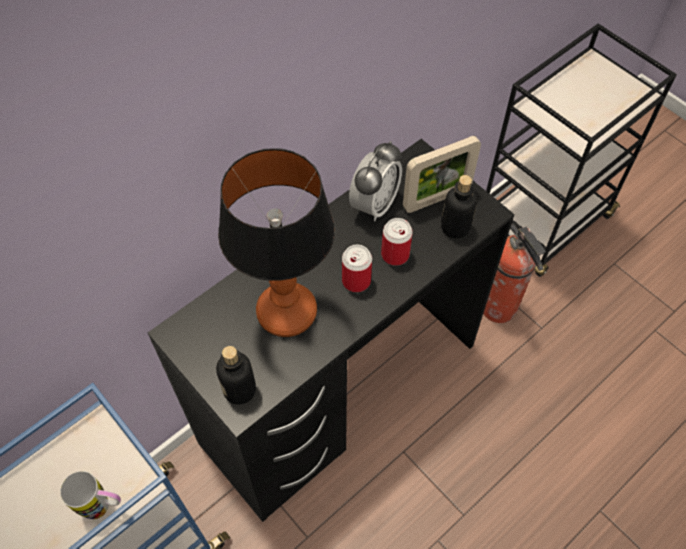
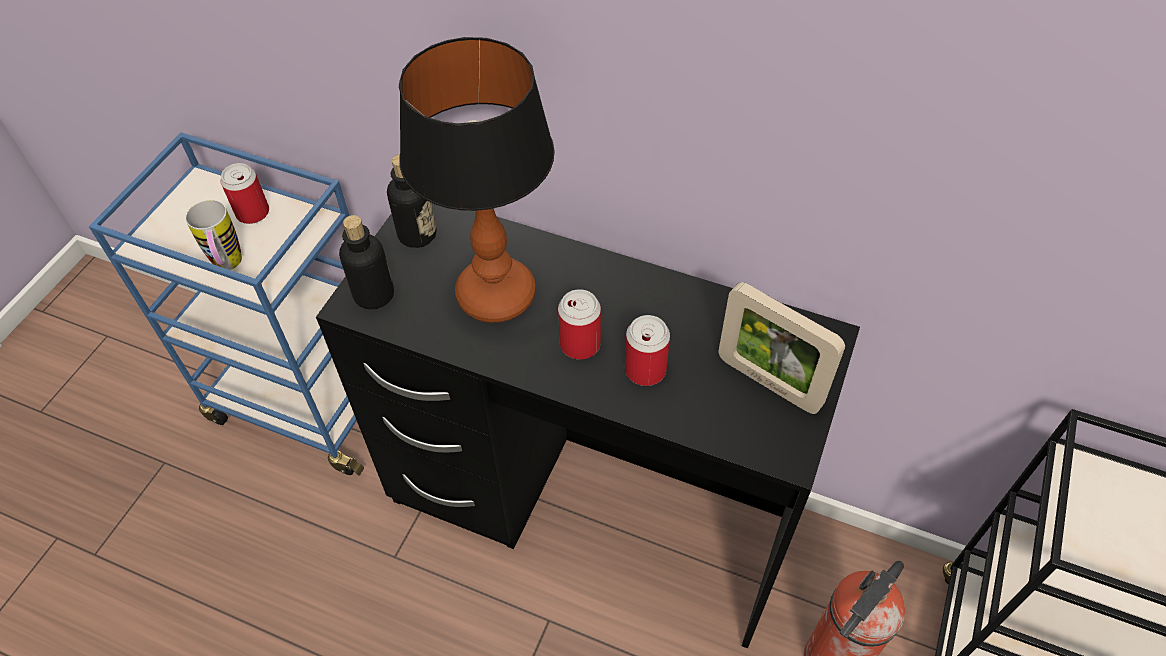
camera: 65 degrees right, 5 degrees down
(54, 472) = (253, 213): none -> can
(374, 204) = (709, 318): alarm clock -> none
(455, 227) = (735, 422): bottle -> bottle (417, 235)

